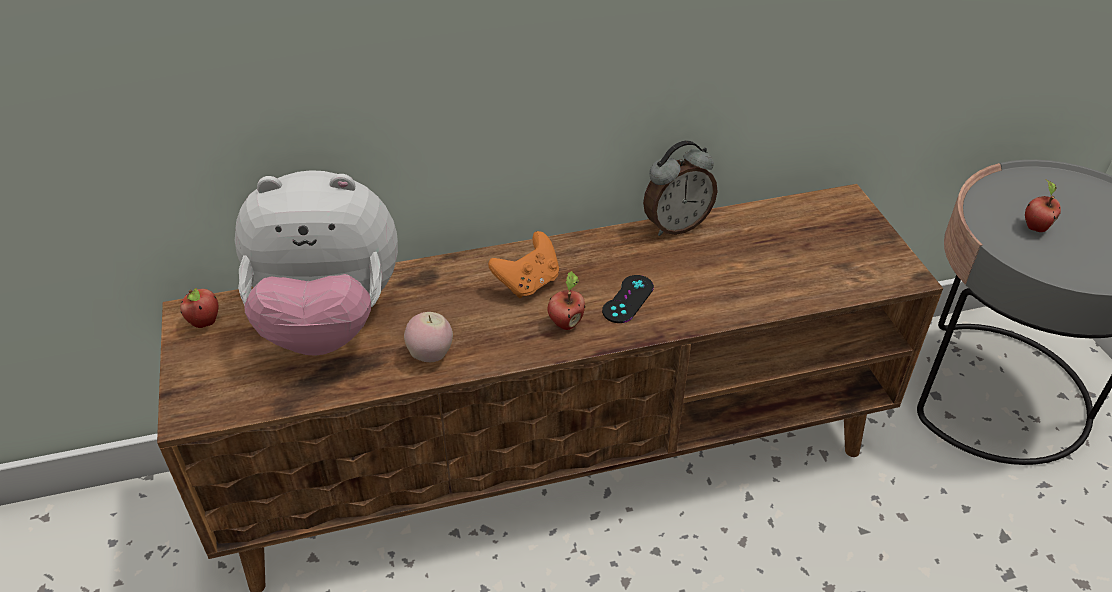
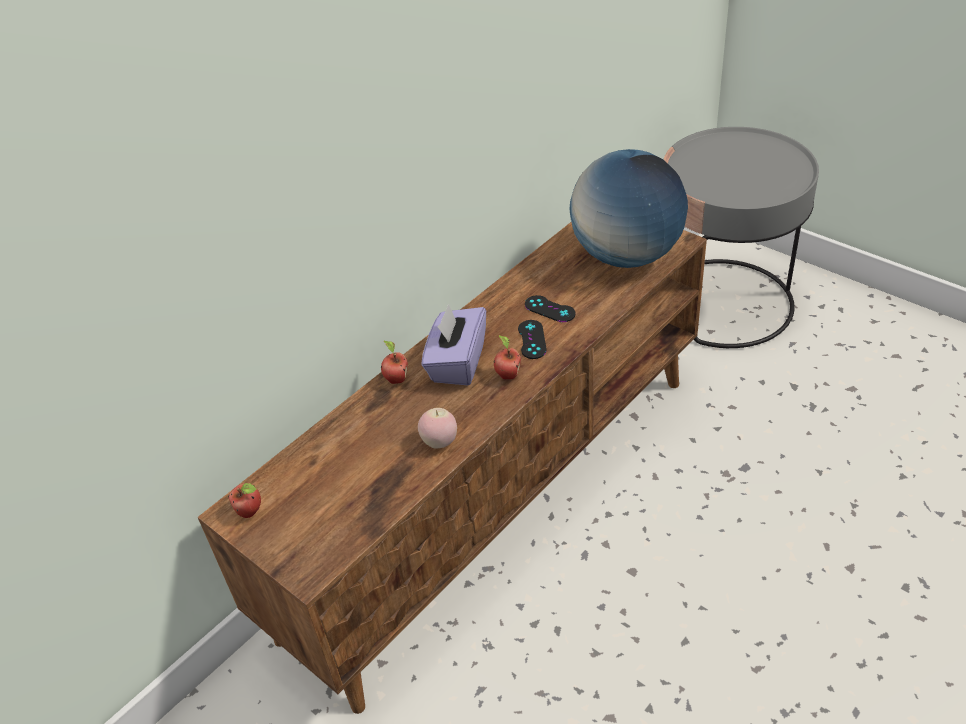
camera: 30 degrees left, 0 degrees up
(328, 321) = (343, 460): plush toy -> none
(528, 283) = (457, 363): orange game controller -> purple tissue box
(675, 225) = (516, 278): alarm clock -> none
(679, 276) = (549, 309): none -> black game controller
(824, 261) = (626, 256): none -> globe
(1035, 227) = (722, 177): apple -> apple (396, 379)

